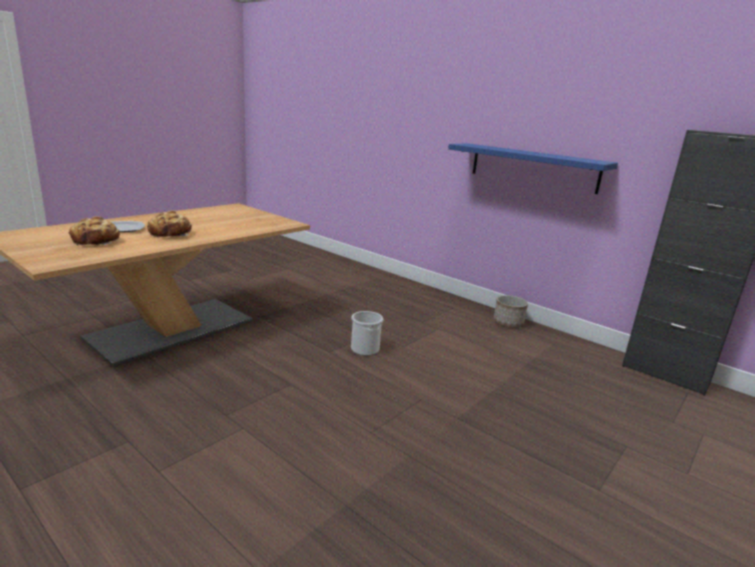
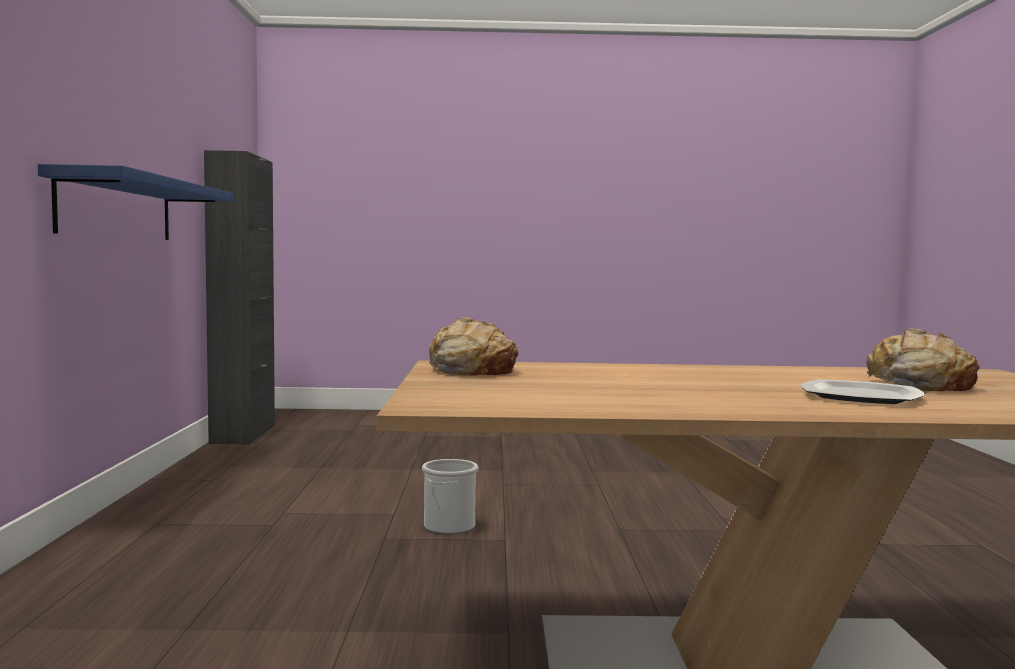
camera: 130 degrees left, 15 degrees down
(170, 233) = (748, 378): bread -> bread (470, 370)
(508, 323) = (181, 489): planter -> none

